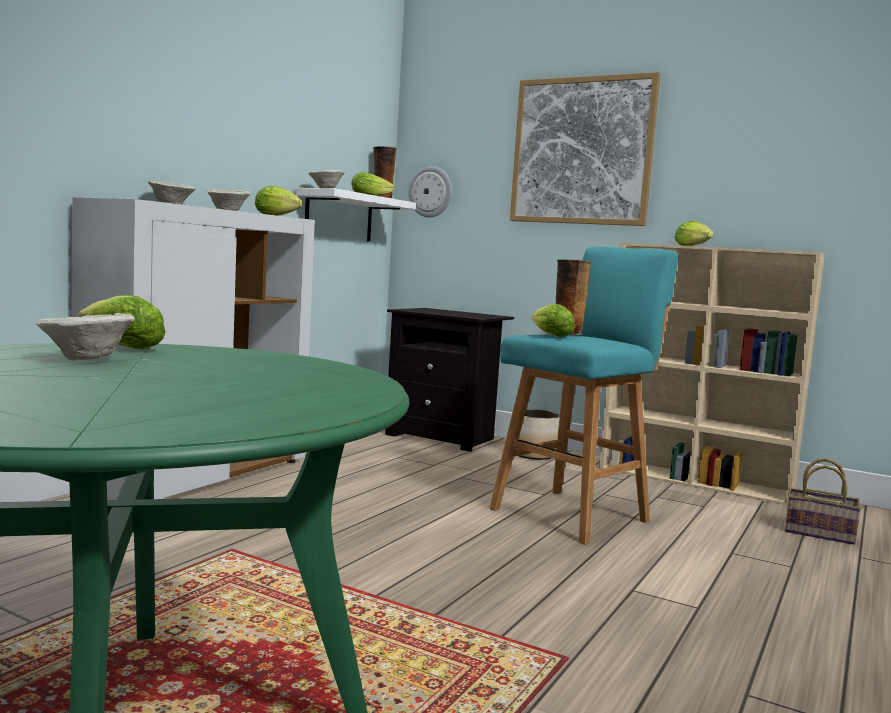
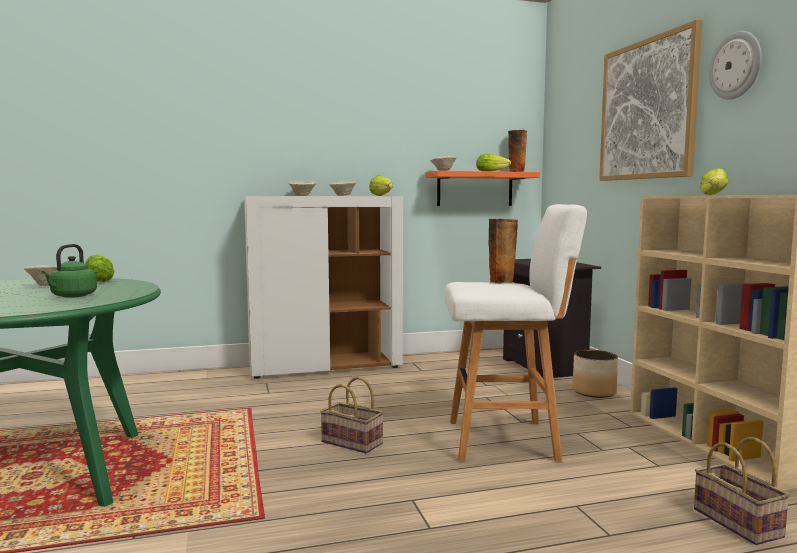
camera: 45 degrees right, 0 degrees up
(262, 374) = (72, 296): none -> green kettle
(339, 217) = (475, 189): white shelf -> orange shelf
(430, 192) = (559, 161): wall clock -> wall clock (736, 65)
(455, 554) = (354, 442): none -> basket
(549, 335) = (469, 283): lettuce -> none
(572, 514) = (506, 440): turquoise stool -> white stool

